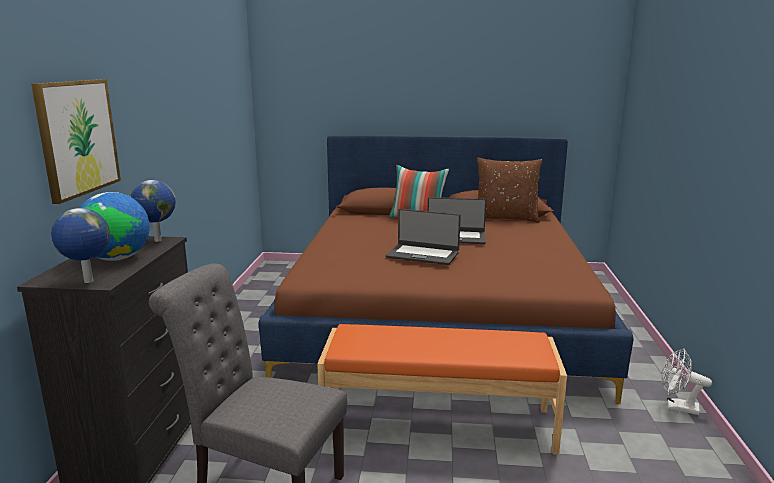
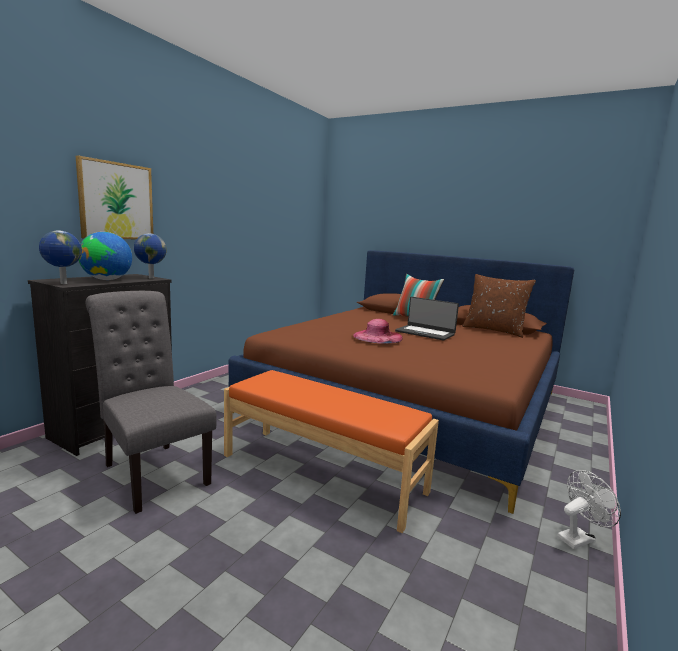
camera: 25 degrees right, 5 degrees down
(423, 255) = (378, 336): laptop -> pink hat
(677, 407) = (579, 537): white fan -> white fan turned 105 degrees clockwise

